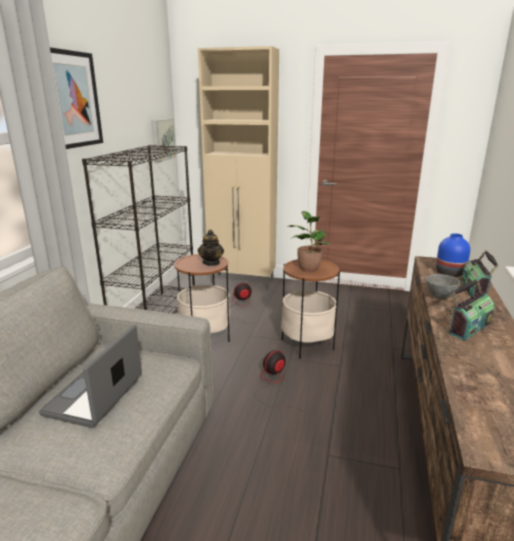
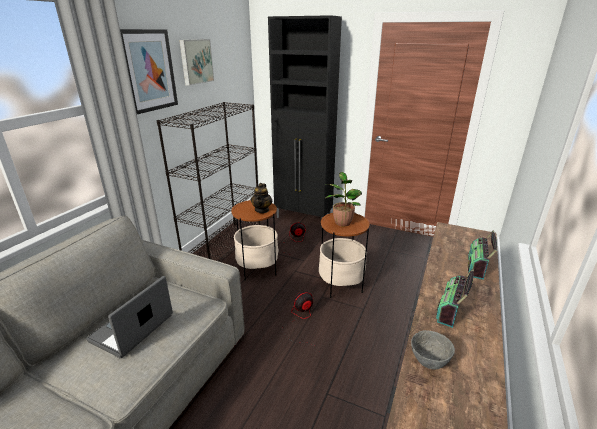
camera: 10 degrees right, 5 degrees up
(162, 140) = (239, 95): picture -> picture (195, 61)
(243, 282) = (304, 218): beige cabinet -> black cabinet
(440, 297) = (440, 272): grey bowl -> grey bowl (429, 363)
(450, 273) = (462, 244): blue vase -> none
(468, 327) = (451, 310): radio -> radio turned 150 degrees clockwise

